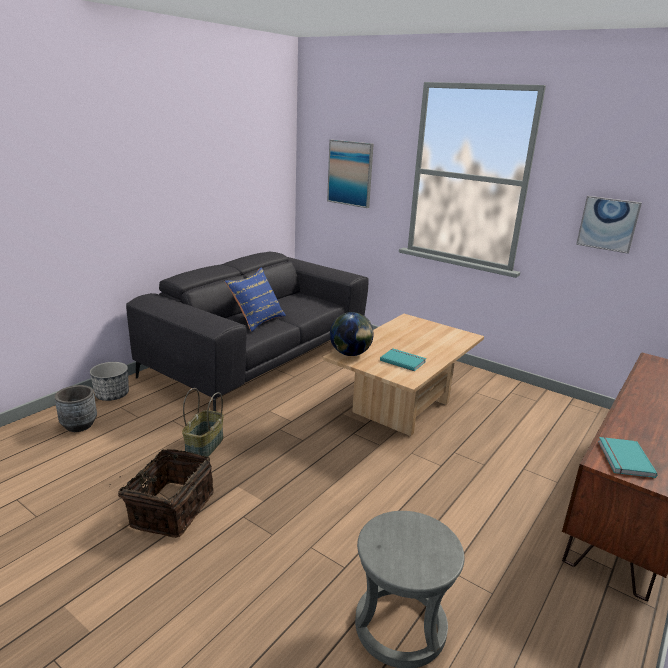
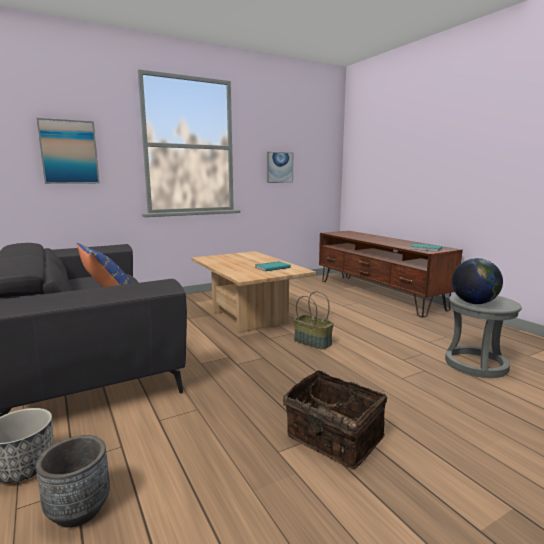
camera: 65 degrees left, 10 degrees down
(205, 446) = (234, 405): basket -> basket (313, 342)
(350, 354) = (245, 275): globe -> globe (474, 303)

